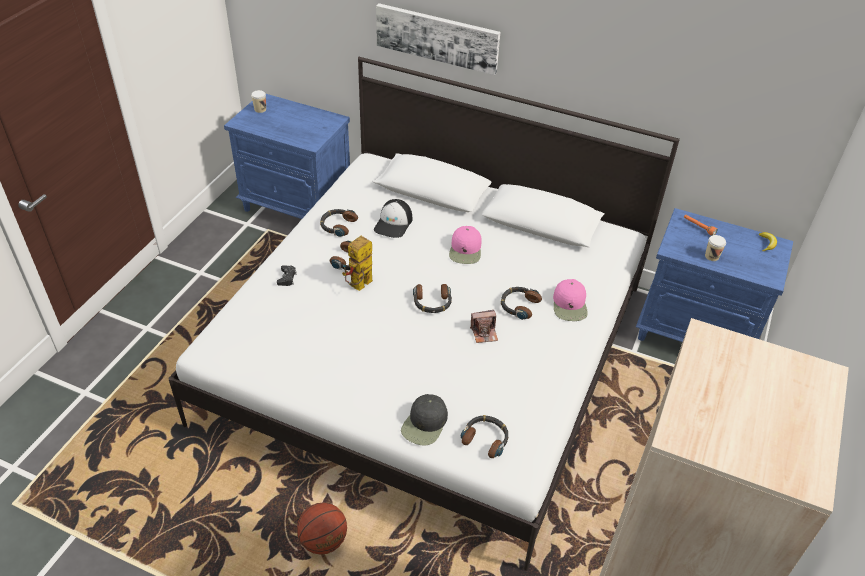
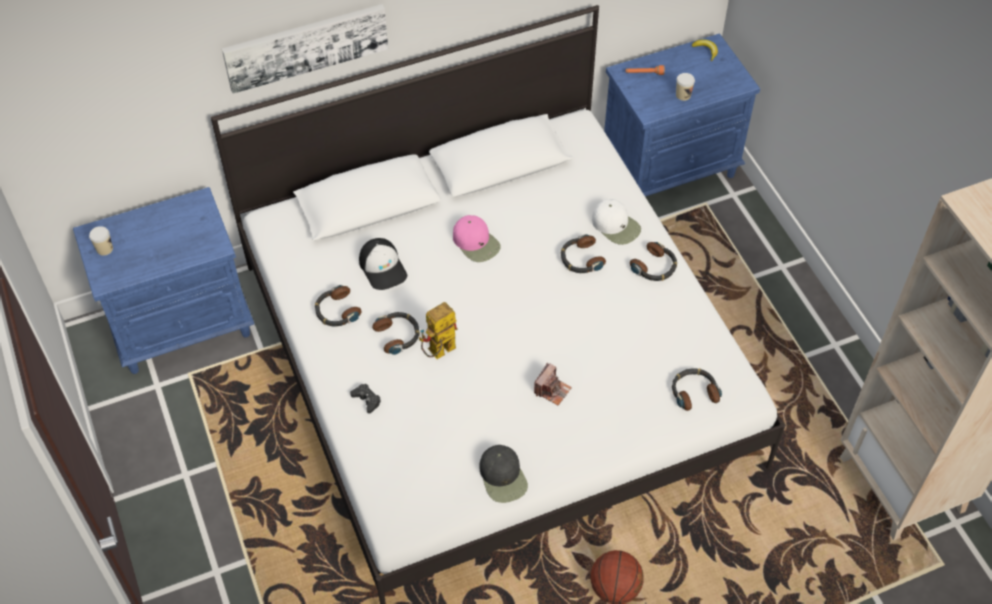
camera: 45 degrees left, 10 degrees up
(359, 287) = (438, 353): toy robot -> toy robot turned 60 degrees clockwise
(425, 424) = (641, 420): black cap -> black cap (503, 477)
(432, 302) = (515, 315): headphones -> headphones (655, 267)
(484, 333) = (586, 306): camera -> camera (552, 390)
(570, 305) = (616, 225): pink cap -> white cap

